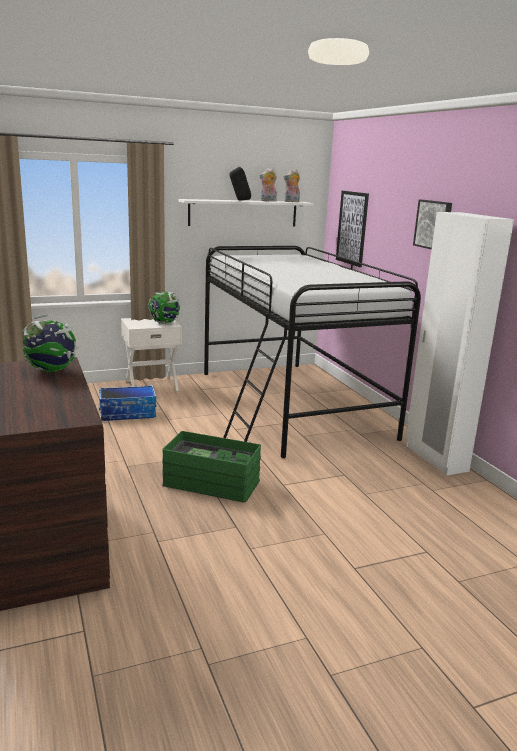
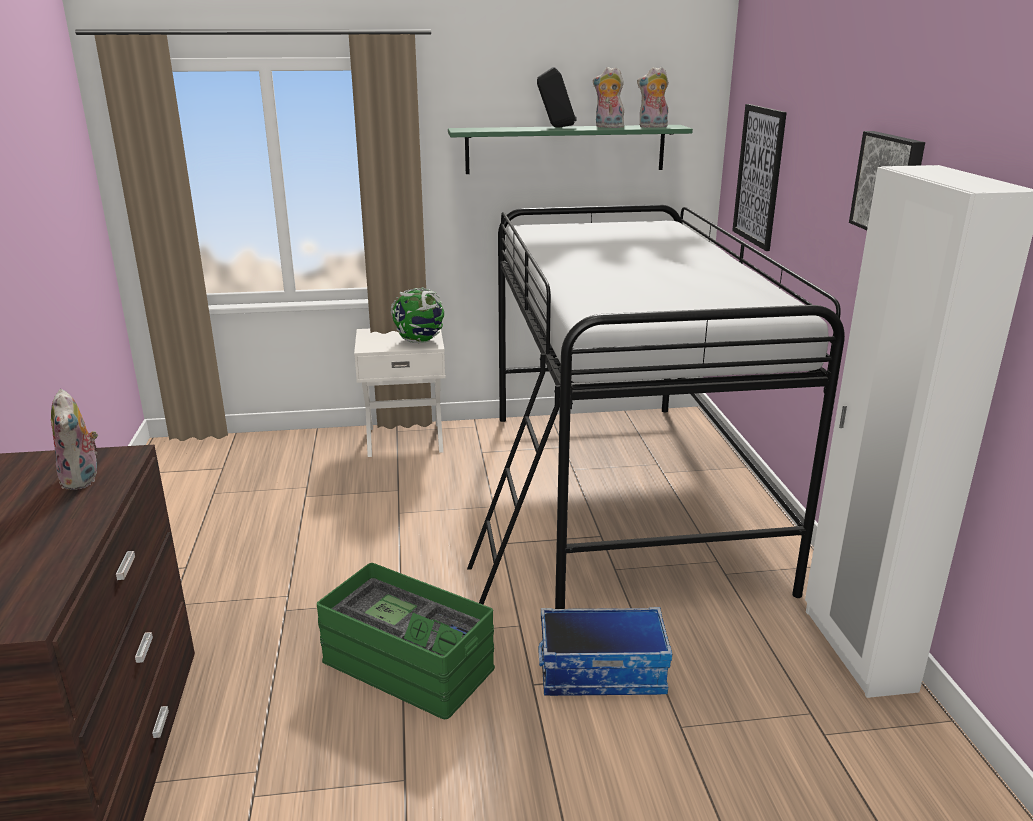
camera: 15 degrees right, 5 degrees up
(52, 371) = (83, 479): globe -> plush toy
(128, 413) = (341, 495): storage box -> storage box (602, 671)
(243, 213) = (565, 149): white shelf -> green shelf

